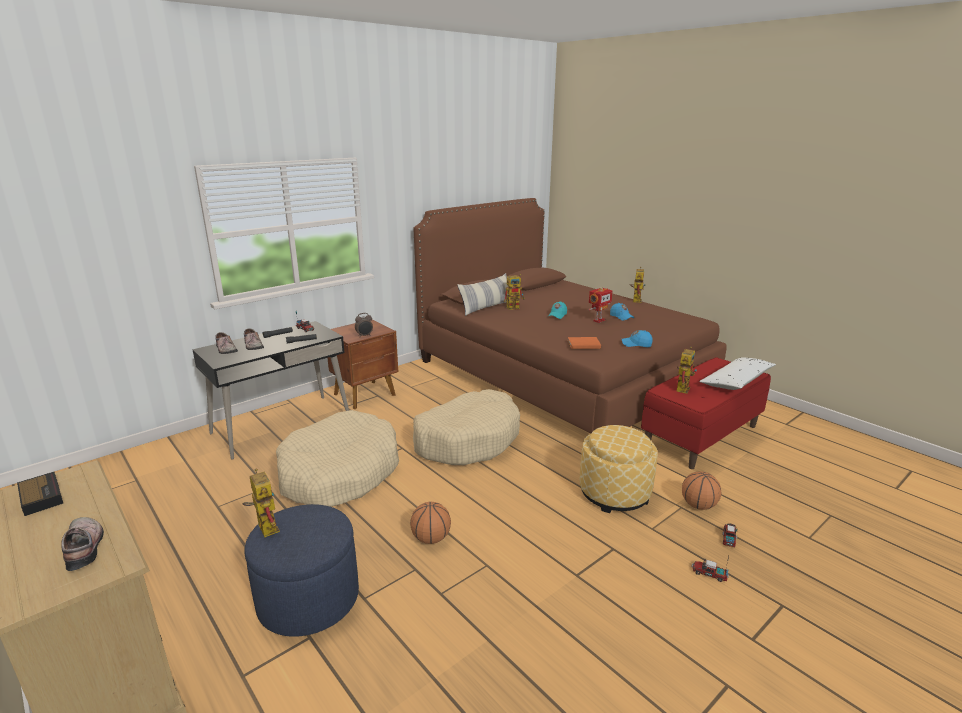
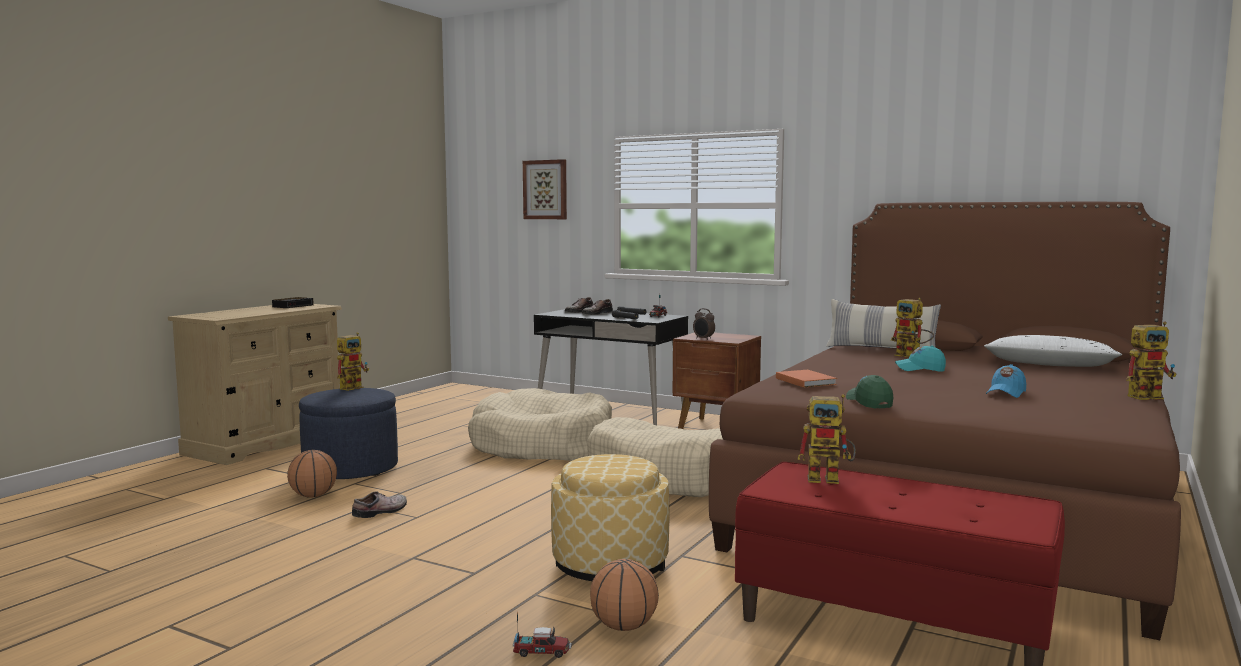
camera: 70 degrees right, 15 degrees down
(86, 546) = (238, 314): shoe -> shoe (381, 512)
(108, 230) = (545, 189): none -> picture
(431, 538) = (451, 491): basketball -> basketball (313, 496)
(598, 320) = (947, 384): toy robot -> none
(636, 344) = (869, 402): blue cap -> green cap
(709, 574) = (442, 636): toy truck -> none
(736, 382) = (938, 515): white pillow -> white pillow (1049, 365)

